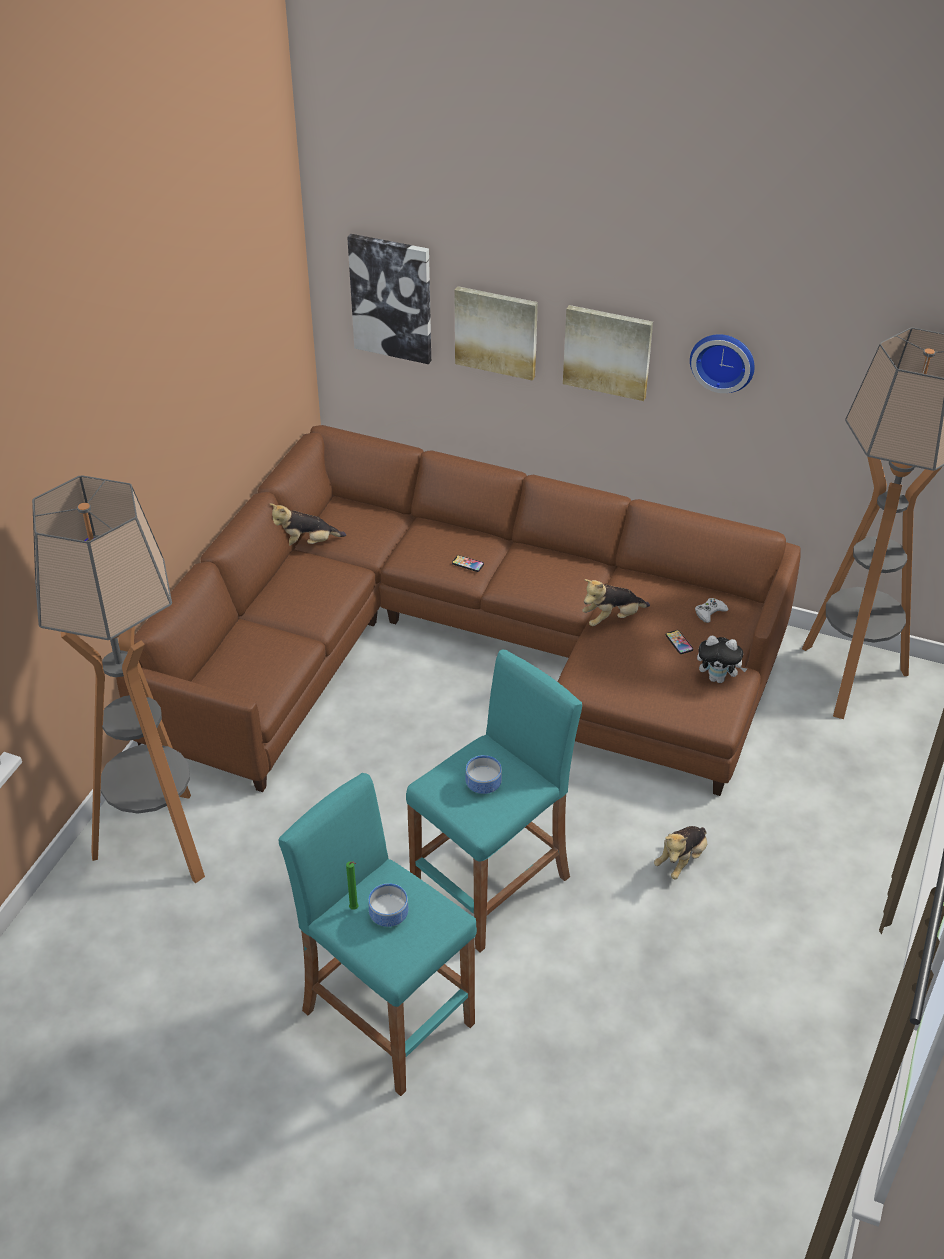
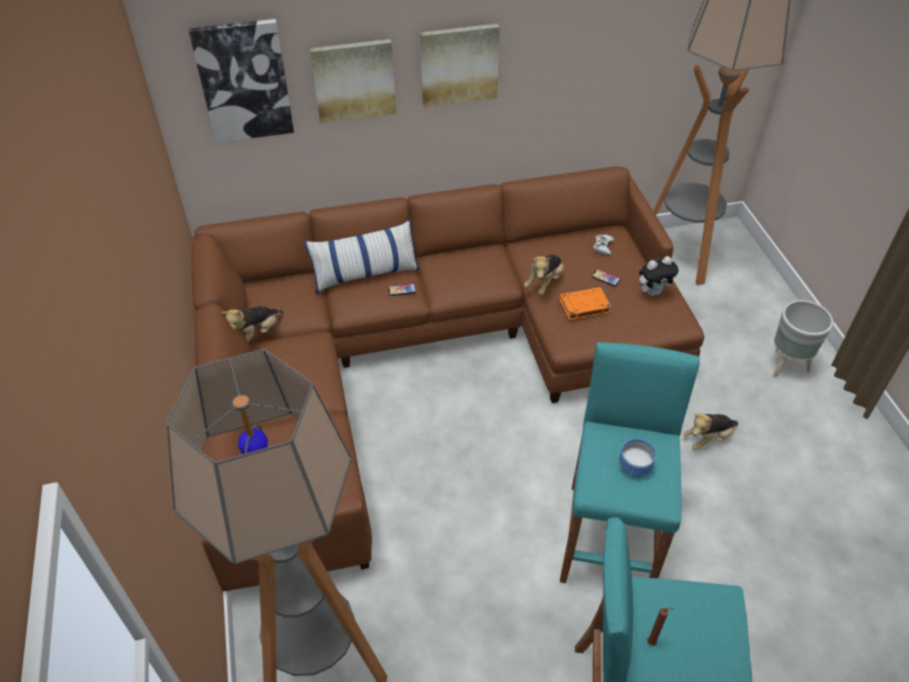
camera: 35 degrees left, 5 degrees up
(355, 909) = (653, 643): green candle -> brown candle
(390, 916) = (686, 631): bowl -> none
(449, 535) = (365, 274): none -> pillow
(628, 657) = (584, 306): none -> orange book
(681, 860) = (708, 438): plush toy -> plush toy turned 60 degrees clockwise
(723, 361) = (559, 39): wall clock -> none
(848, 842) = (786, 366): none -> grey planter

